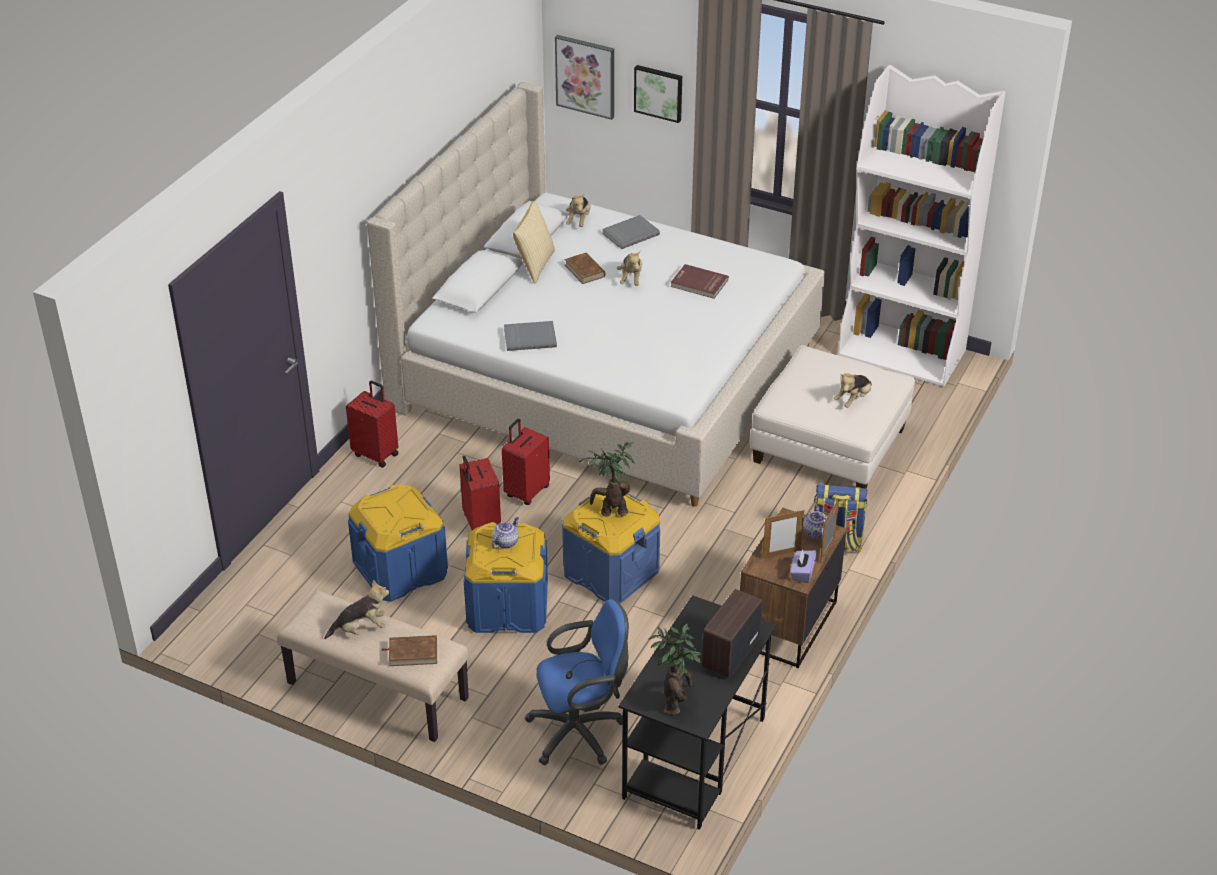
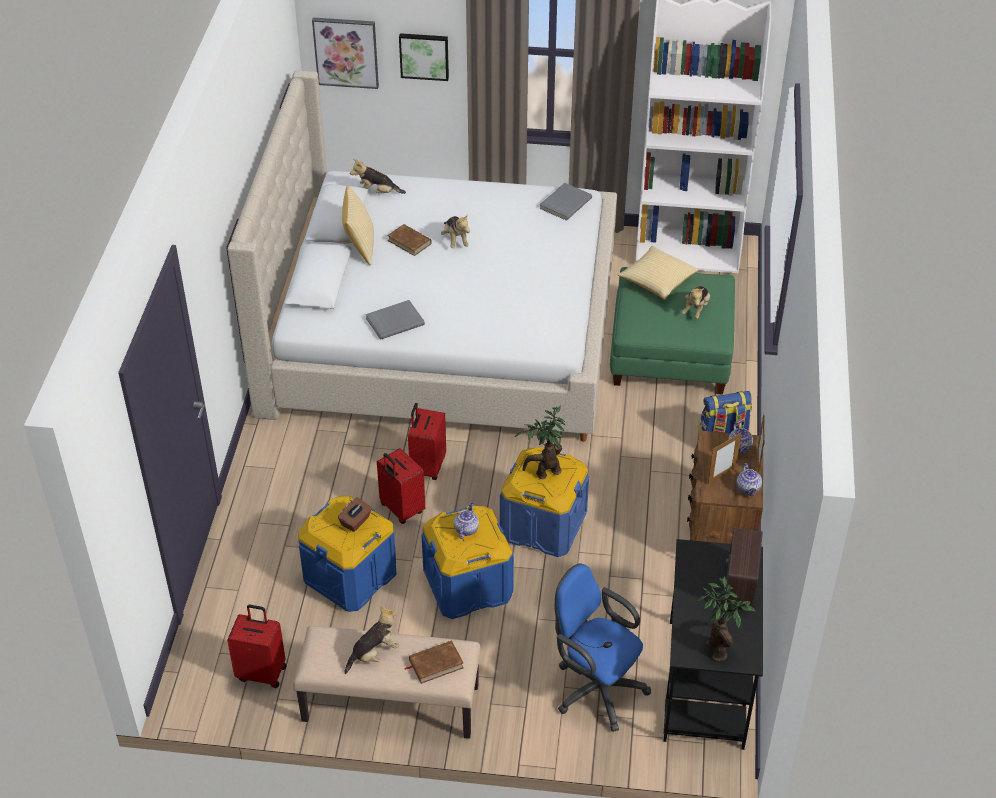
camera: 20 degrees left, 5 degrees up
(376, 454) = (268, 465): red suitcase -> red suitcase (262, 672)
(405, 509) = (356, 521): none -> brown tissue box
(579, 220) = (377, 193): plush toy -> plush toy turned 105 degrees clockwise
(581, 731) = (595, 688): blue office chair -> blue office chair turned 105 degrees counterclockwise
(630, 234) = (431, 196): grey book -> grey book (564, 203)
(699, 284) = (519, 231): red book -> none
(802, 573) = (748, 489): purple tissue box -> teapot
(827, 365) = (657, 281): none -> pillow
(829, 445) = (670, 352): white ottoman -> green ottoman

